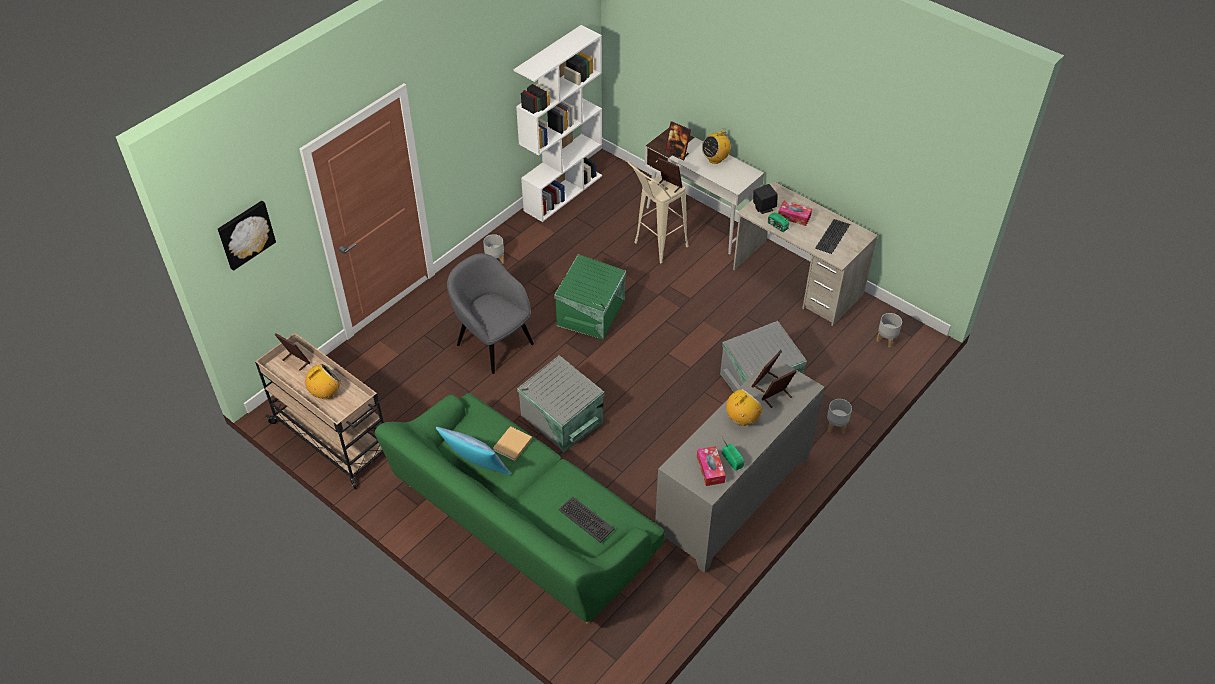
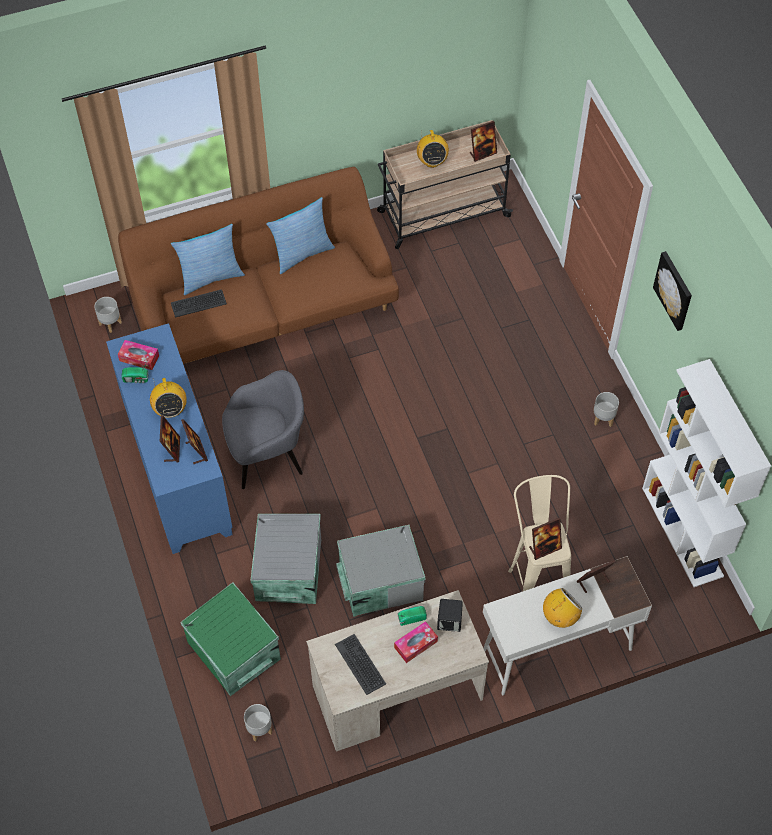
camera: 120 degrees right, 10 degrees up
(245, 234) = (548, 61): picture -> picture (674, 290)
(493, 343) = (484, 369): grey armchair -> grey armchair (267, 455)
(512, 445) = (309, 286): beige book -> none
(522, 524) = (264, 306): green sofa -> brown sofa
(548, 528) = (210, 277): none -> pillow
(561, 420) = (353, 381): grey storage box -> grey storage box (379, 580)
(592, 312) = (474, 470): green storage box -> green storage box (233, 652)
(715, 159) = (560, 617): radio -> radio turned 60 degrees clockwise
(734, 498) = (176, 469): grey cabinet -> blue cabinet
(835, 426) = (190, 603): grey planter -> grey planter (110, 323)

